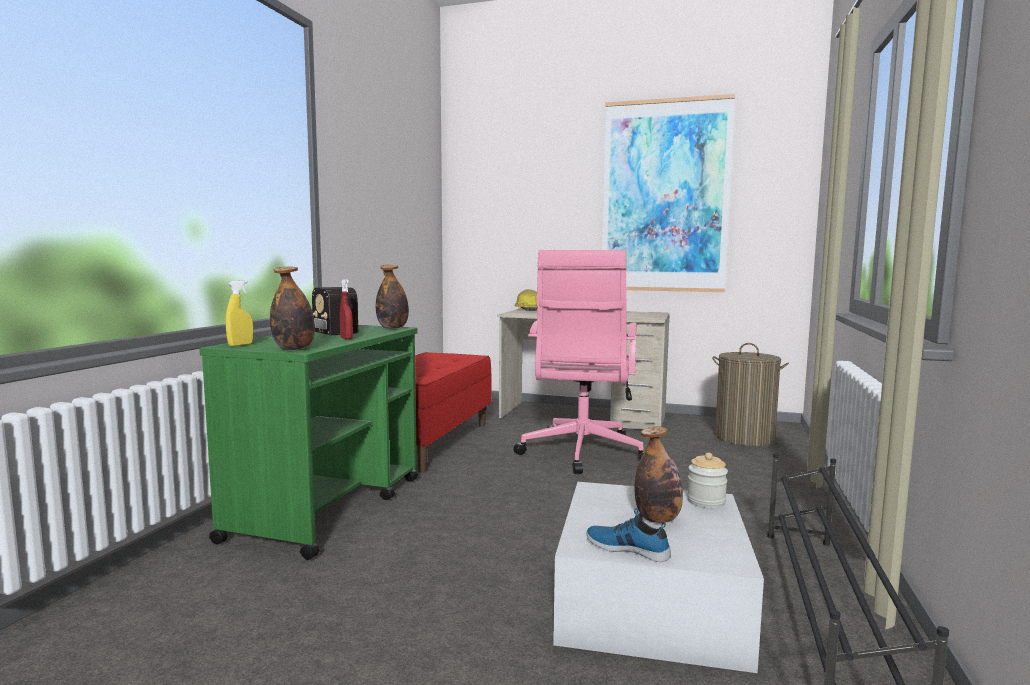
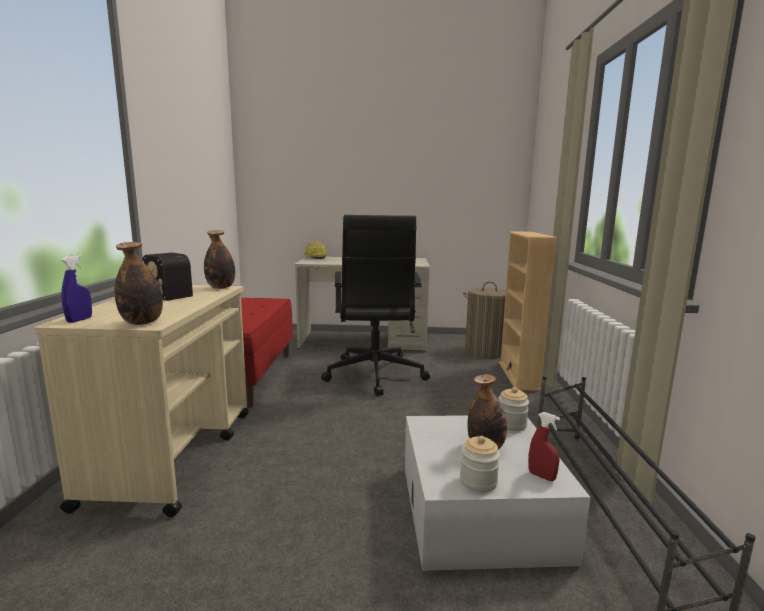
camera: 15 degrees left, 5 degrees up
(240, 345) = (79, 320): yellow spray bottle -> blue spray bottle
(329, 507) = (174, 454): green cart -> beige cart
(346, 338) = (186, 304): red spray bottle -> red spray bottle (541, 476)
(581, 453) = (374, 376): pink office chair -> black office chair
(628, 548) = (478, 482): shoe -> jar
(664, 197) = (421, 167): picture -> none
(778, 469) = (518, 376): none -> beige bookcase

